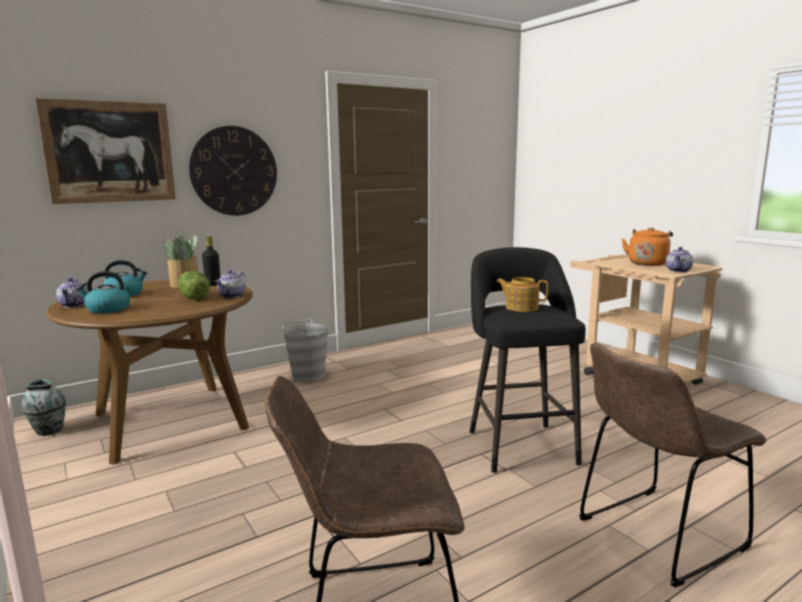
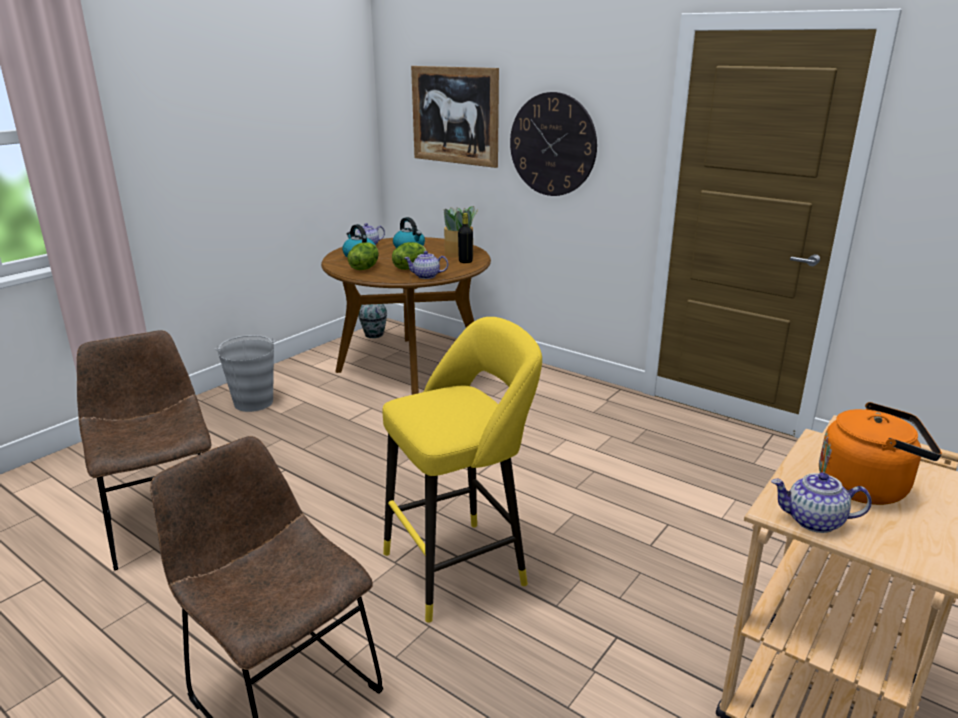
camera: 70 degrees right, 10 degrees up
(159, 310) = (364, 268): none -> lettuce
(308, 376) = (551, 395): grey bucket -> grey bucket (254, 402)
(519, 444) = (461, 566): black stool -> yellow stool
(521, 307) = (463, 402): teapot -> none

